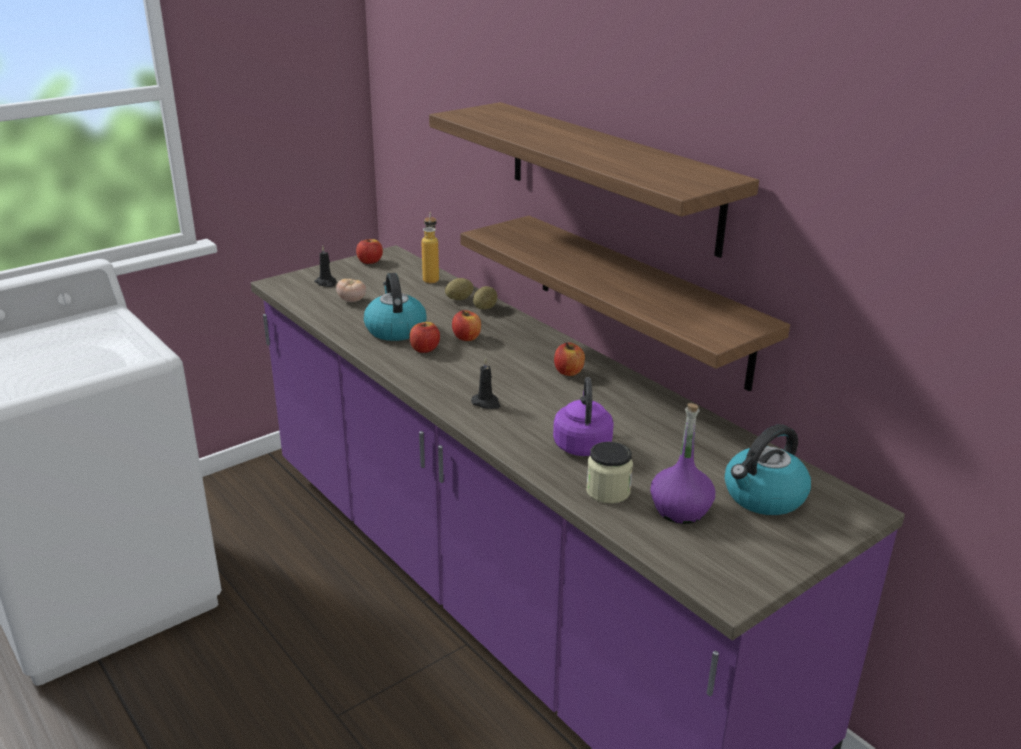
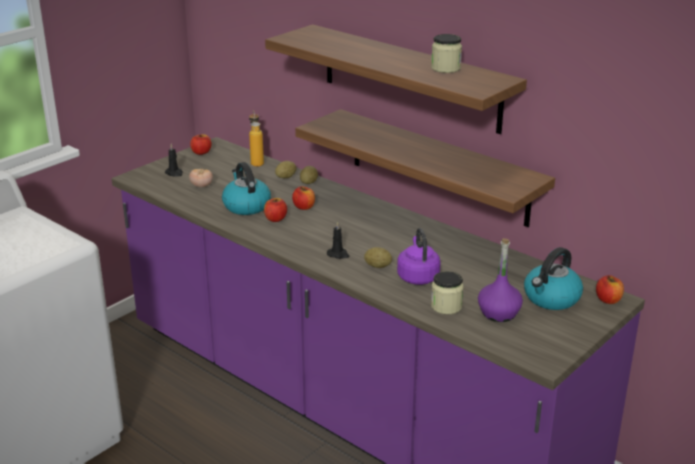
camera: 10 degrees left, 0 degrees up
(533, 424) = (377, 266): none -> potato
(568, 372) = (390, 226): apple -> apple (608, 300)
(649, 159) = (445, 68): none -> jar

